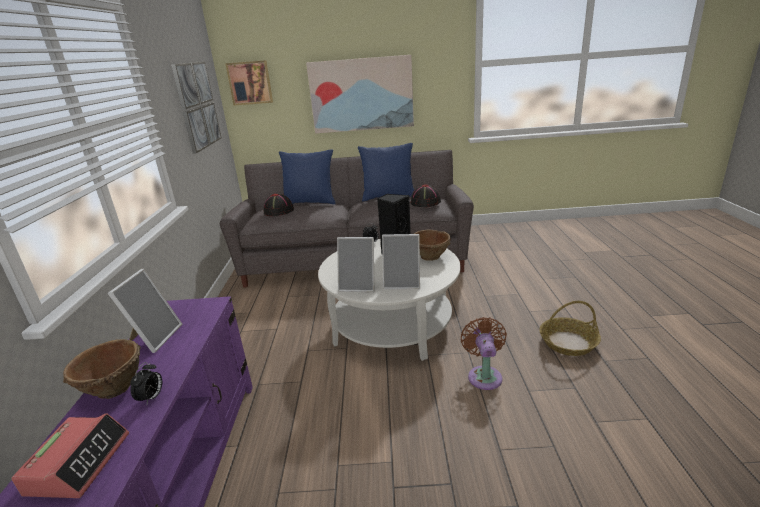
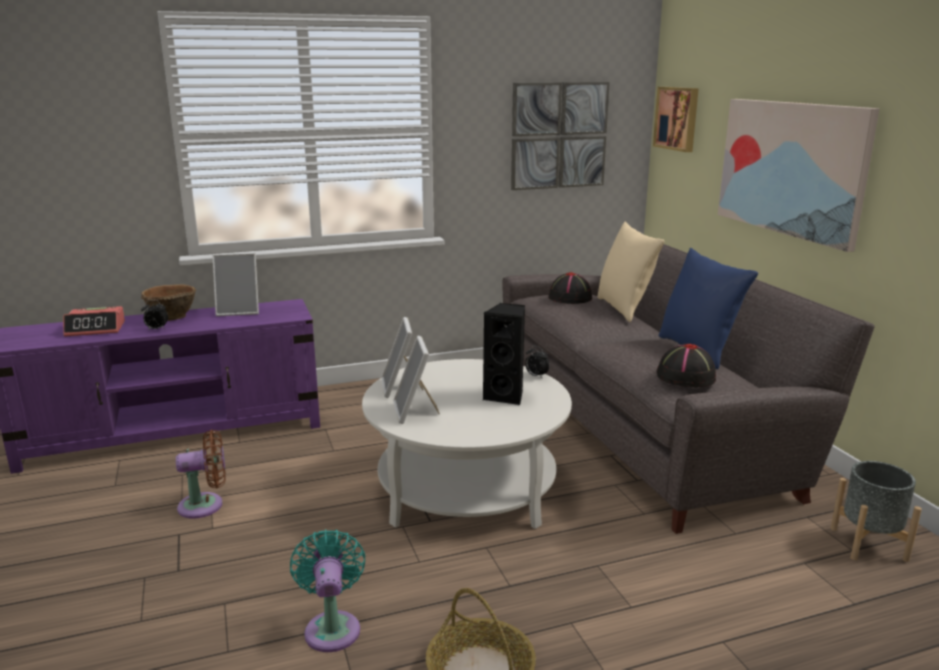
camera: 70 degrees right, 5 degrees down
(310, 202) = (624, 309): blue pillow -> beige pillow
(431, 256) = (508, 421): brown bowl -> none
(483, 236) = (868, 544): none -> grey planter
(484, 375) = (367, 580): brown fan -> brown fan (206, 505)
(530, 393) = (332, 627): none -> turquoise fan

